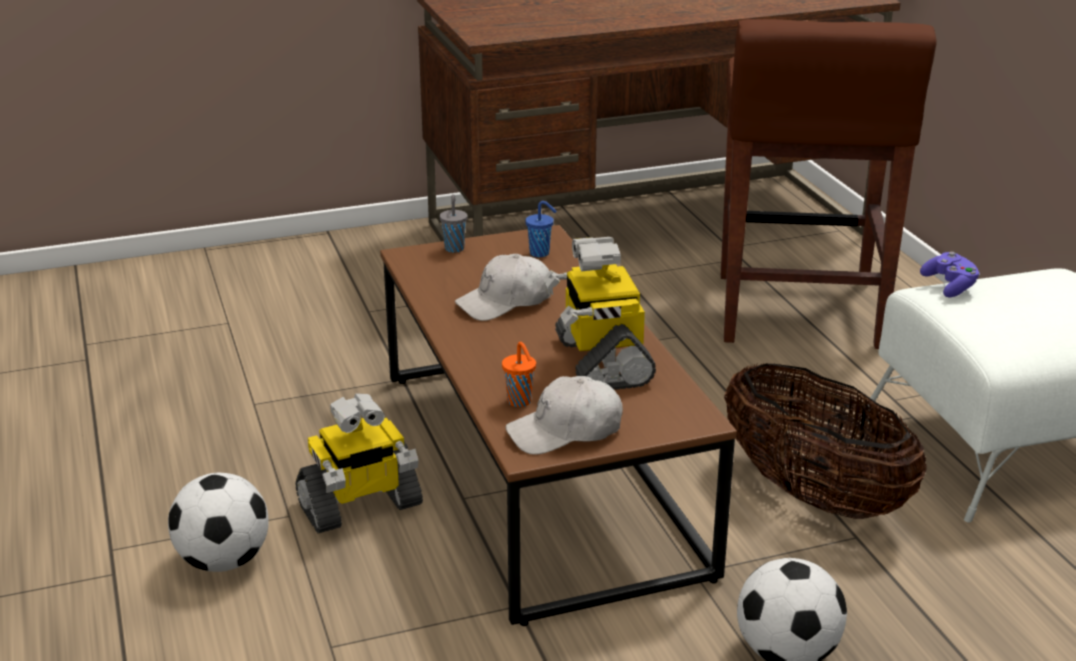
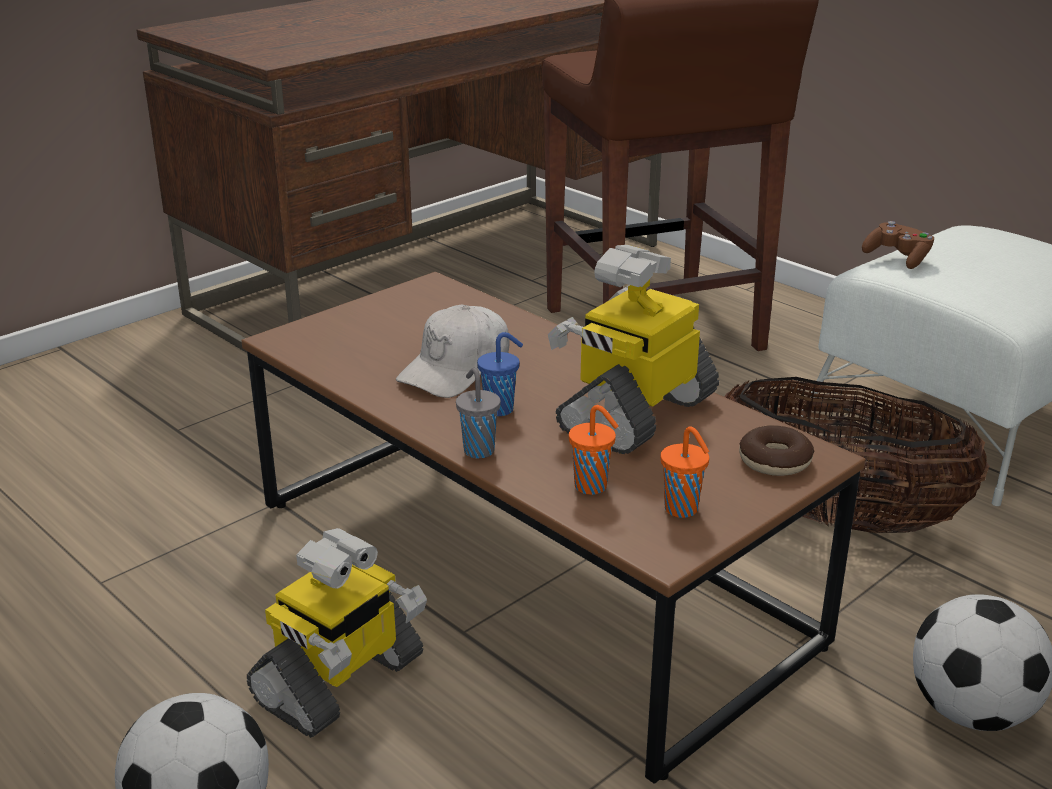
camera: 25 degrees left, 0 degrees up
(454, 248) = (335, 319): grey cup -> grey cup (478, 450)
(540, 253) = (445, 306): blue cup -> blue cup (501, 409)
(565, 431) = (682, 510): white cap -> orange cup
(600, 360) = (635, 413): toy robot -> toy robot turned 75 degrees clockwise
(665, 416) = (775, 461): none -> donut
(950, 286) = (898, 258): purple game controller -> brown game controller

